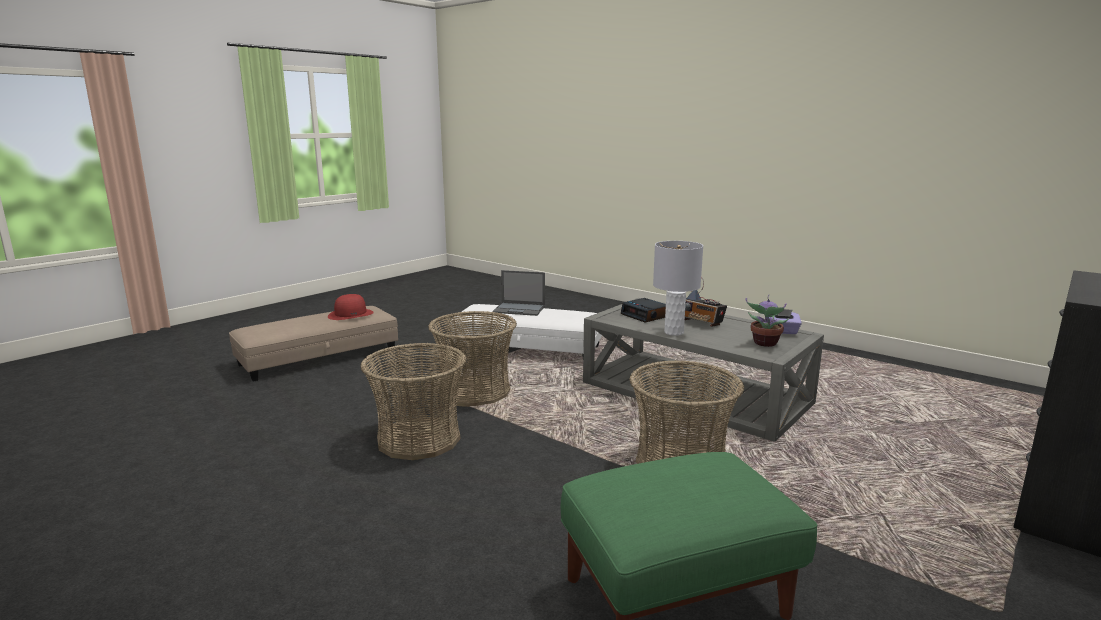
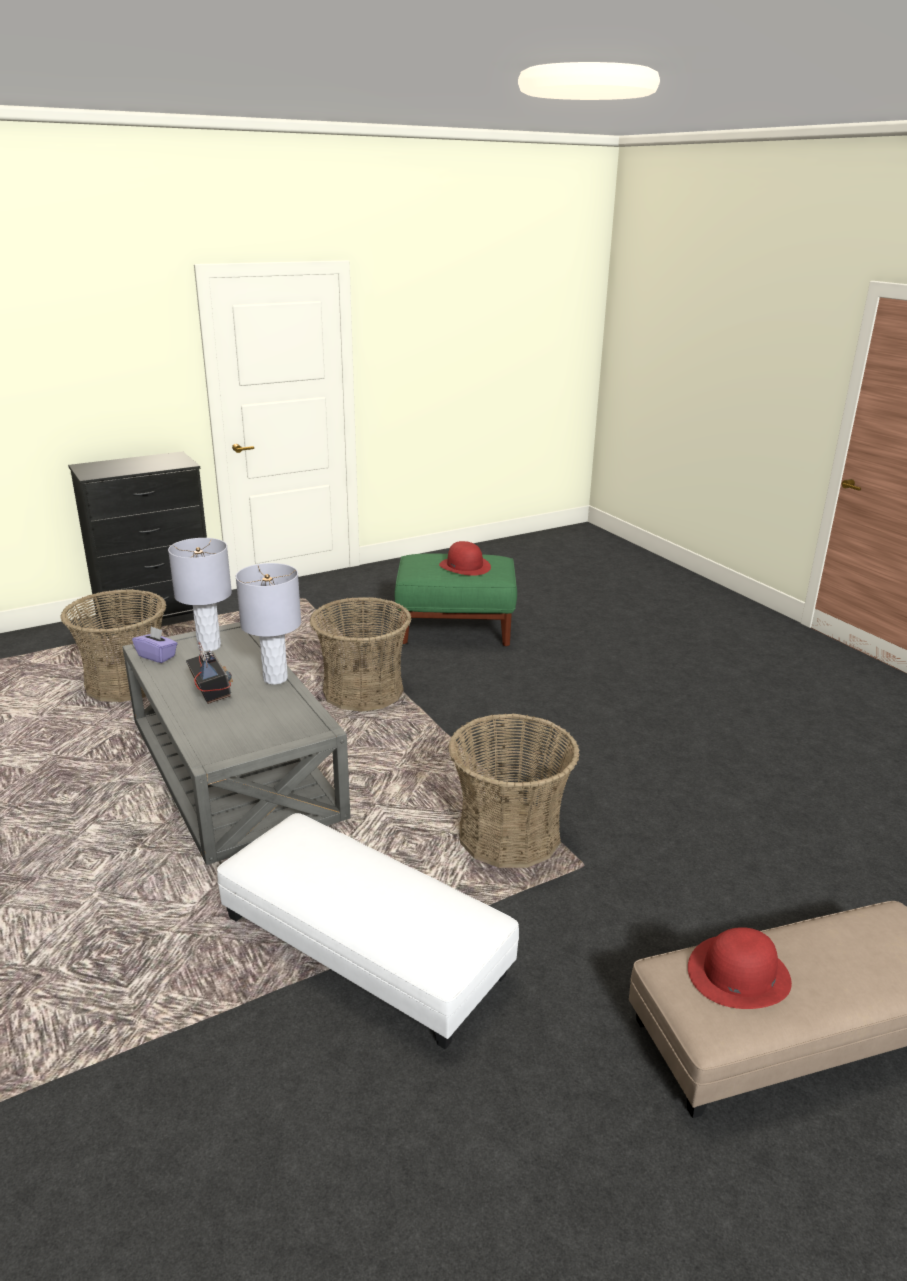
camera: 160 degrees left, 10 degrees up
(419, 439) = (593, 769): basket -> basket (126, 683)
(519, 309) = (369, 902): laptop -> none
(646, 315) = (254, 723): alarm clock -> none
(662, 484) = (465, 566): none -> red hat
(764, 343) = (209, 646): potted plant -> grey table lamp

